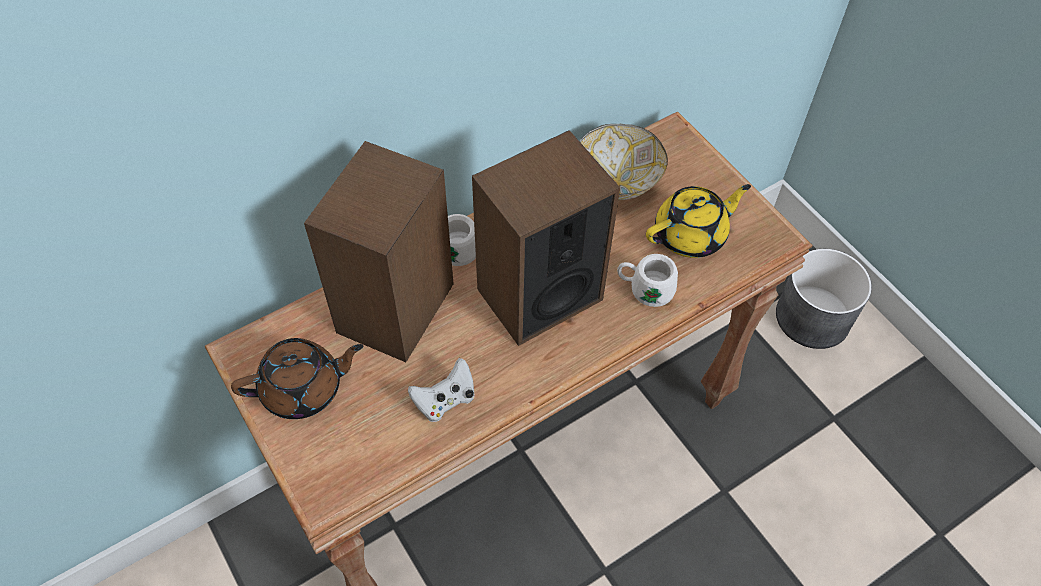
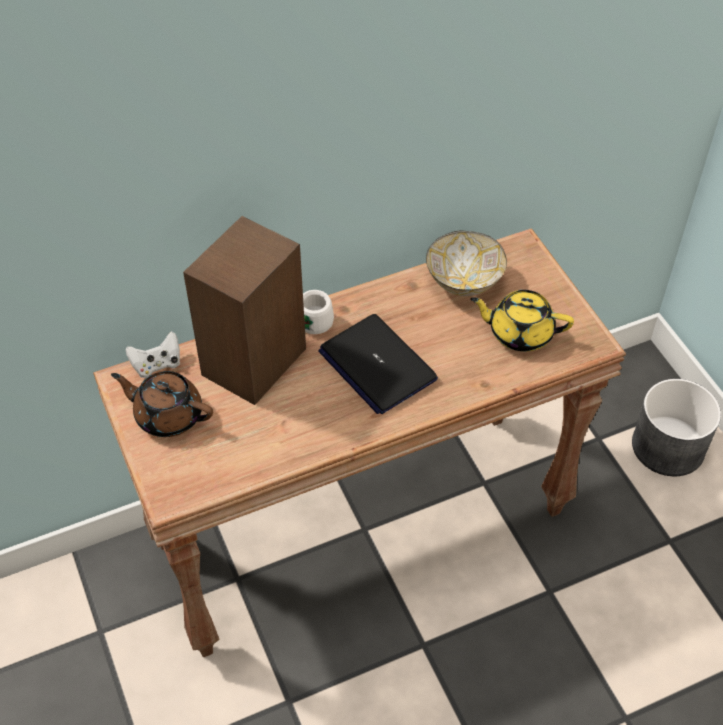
camera: 10 degrees right, 5 degrees down
(304, 388) = (168, 415): brown teapot -> brown teapot turned 150 degrees counterclockwise
(445, 400) = (281, 438): white game controller -> white game controller (157, 365)
(539, 294) = (377, 365): speaker -> laptop
(644, 289) = (468, 372): white mug -> none
(691, 235) = (519, 332): yellow teapot -> yellow teapot turned 150 degrees counterclockwise

